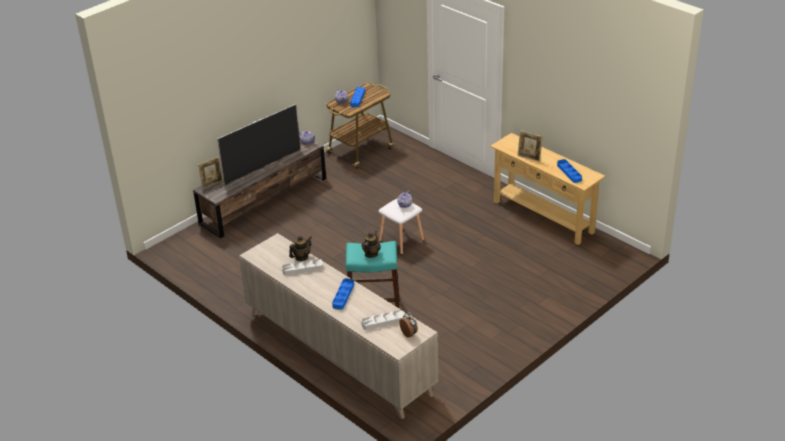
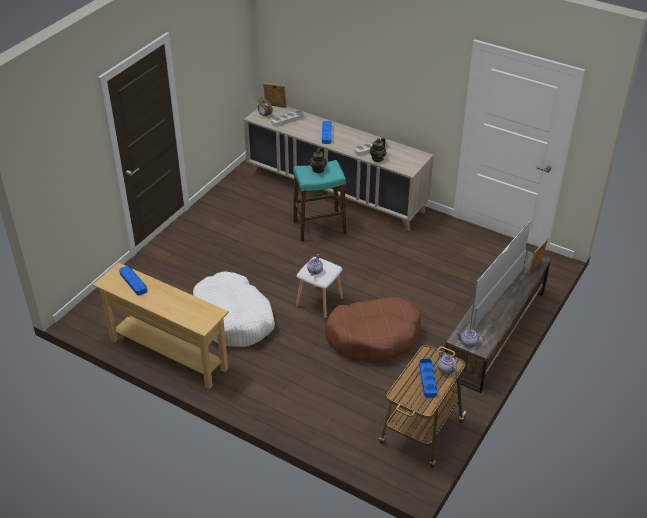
camera: 165 degrees right, 5 degrees up
(365, 209) = (373, 337): none -> brown dog bed
(483, 236) = (233, 319): none -> white dog bed
(529, 158) = (179, 297): picture frame -> picture frame (275, 106)

